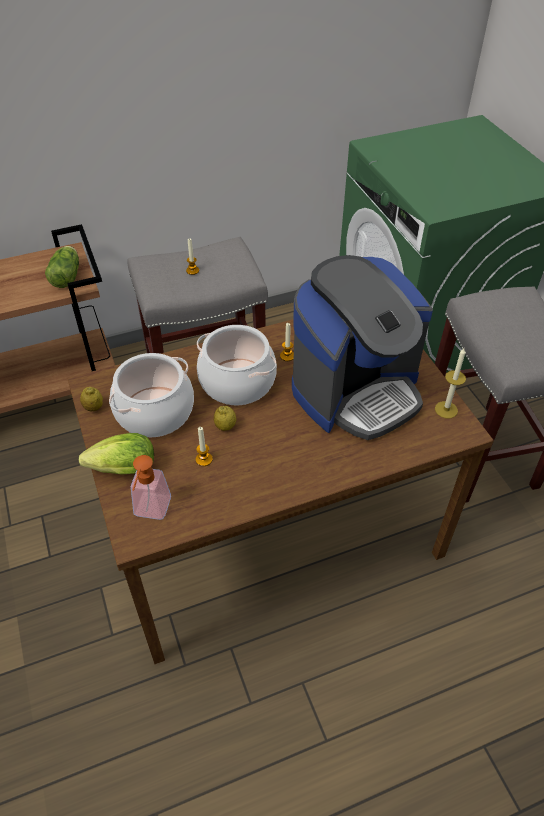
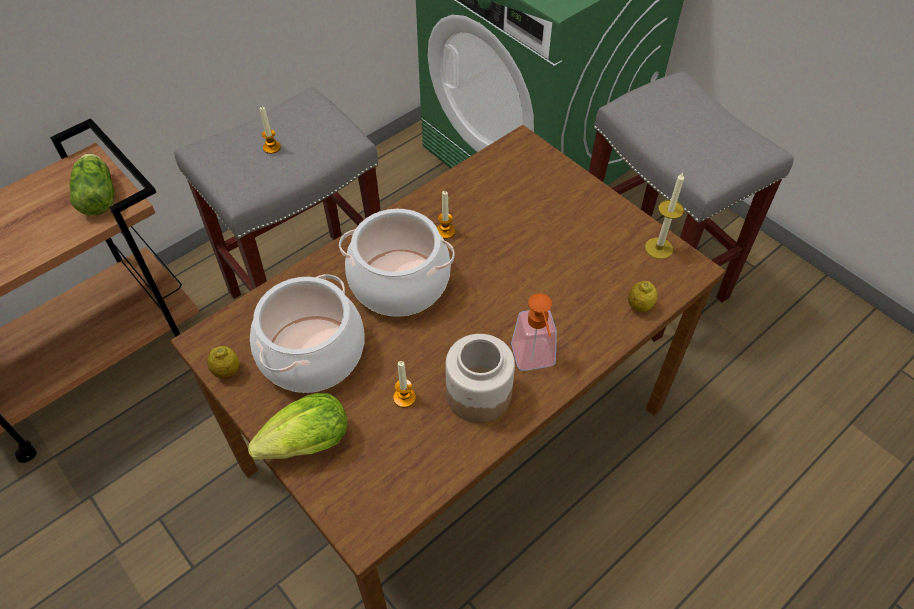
camera: 20 degrees left, 5 degrees up
(150, 512) = (369, 490): soap dispenser -> soap dispenser (535, 361)
(225, 426) = (411, 346): lemon -> lemon (639, 306)
(257, 472) = (477, 394): none -> jar
(356, 391) = (548, 254): coffee machine -> none

